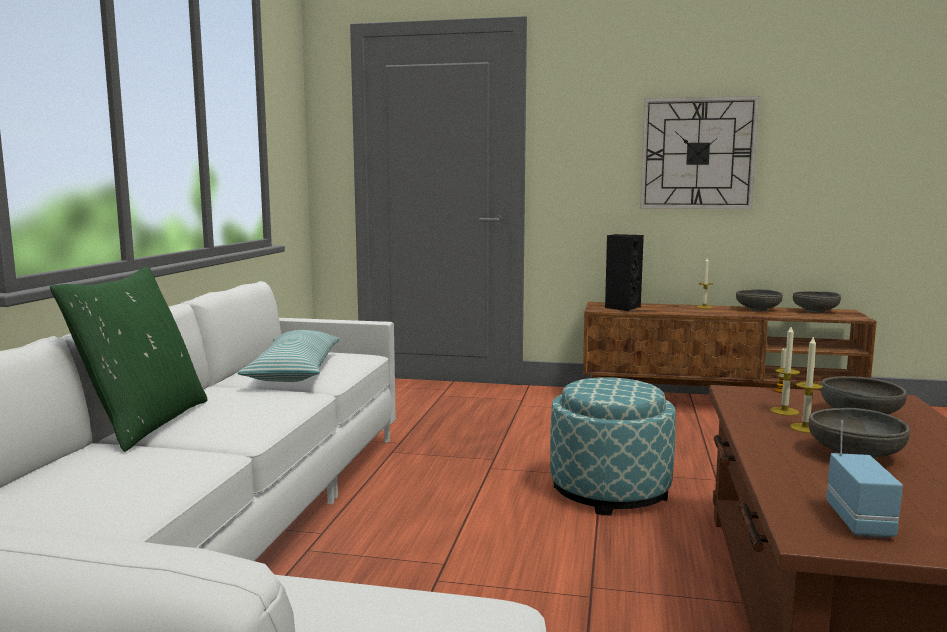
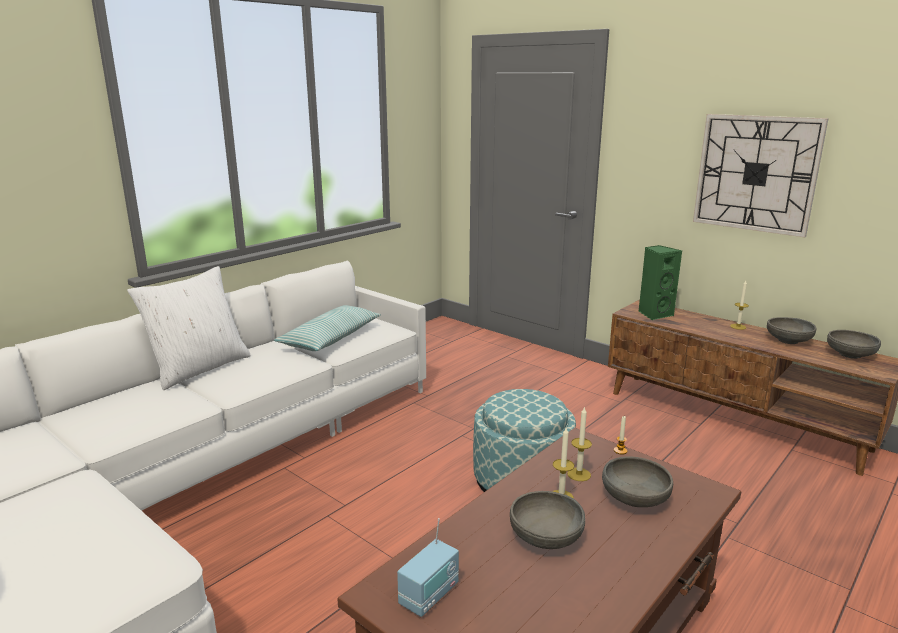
camera: 30 degrees right, 10 degrees up
(144, 423) = (199, 368): green pillow -> white pillow
(622, 308) = (654, 314): black speaker -> green speaker

